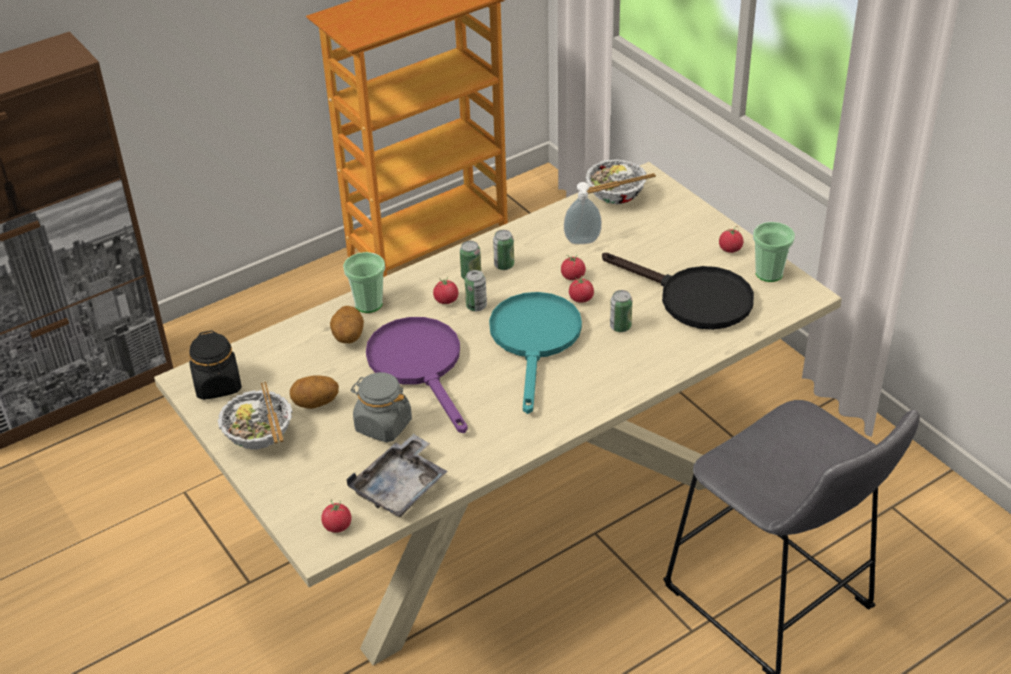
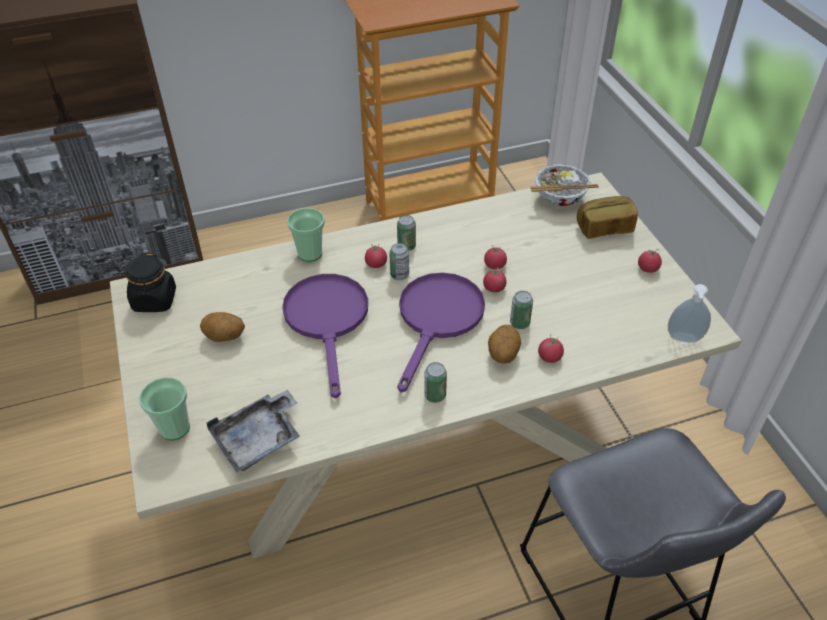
camera: 15 degrees right, 5 degrees up
(260, 436) = (165, 357): bowl -> none
(337, 526) = (187, 464): tomato -> tomato (549, 357)
(348, 337) = (279, 280): potato -> potato (502, 354)
(383, 425) = (271, 372): grey jar -> none
(504, 265) = (438, 242): can -> can (435, 395)
(535, 340) = (438, 319): turquoise frying pan -> purple frying pan
(582, 242) = (515, 235): soap dispenser -> soap dispenser (684, 339)
(672, 218) = (604, 228): none -> bread
(693, 299) = (597, 310): black frying pan -> none
(769, 273) = (677, 300): cup -> cup (174, 428)

